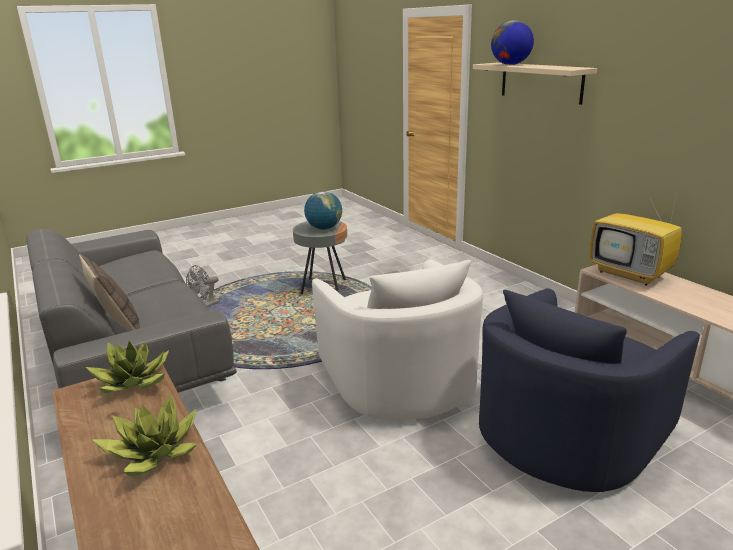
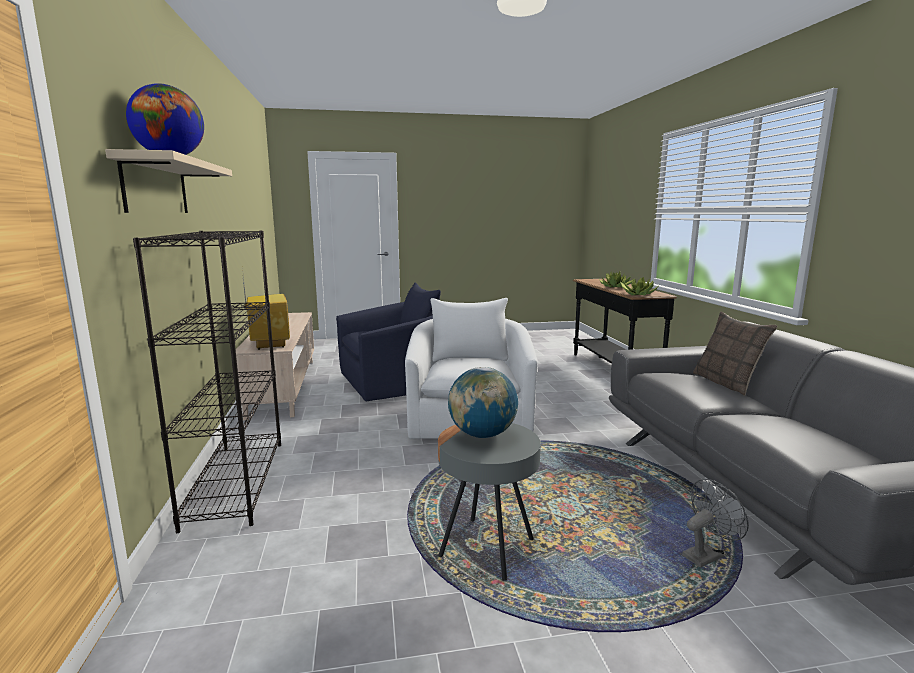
camera: 160 degrees left, 10 degrees down
(504, 286) = (236, 481): none -> black bookcase

